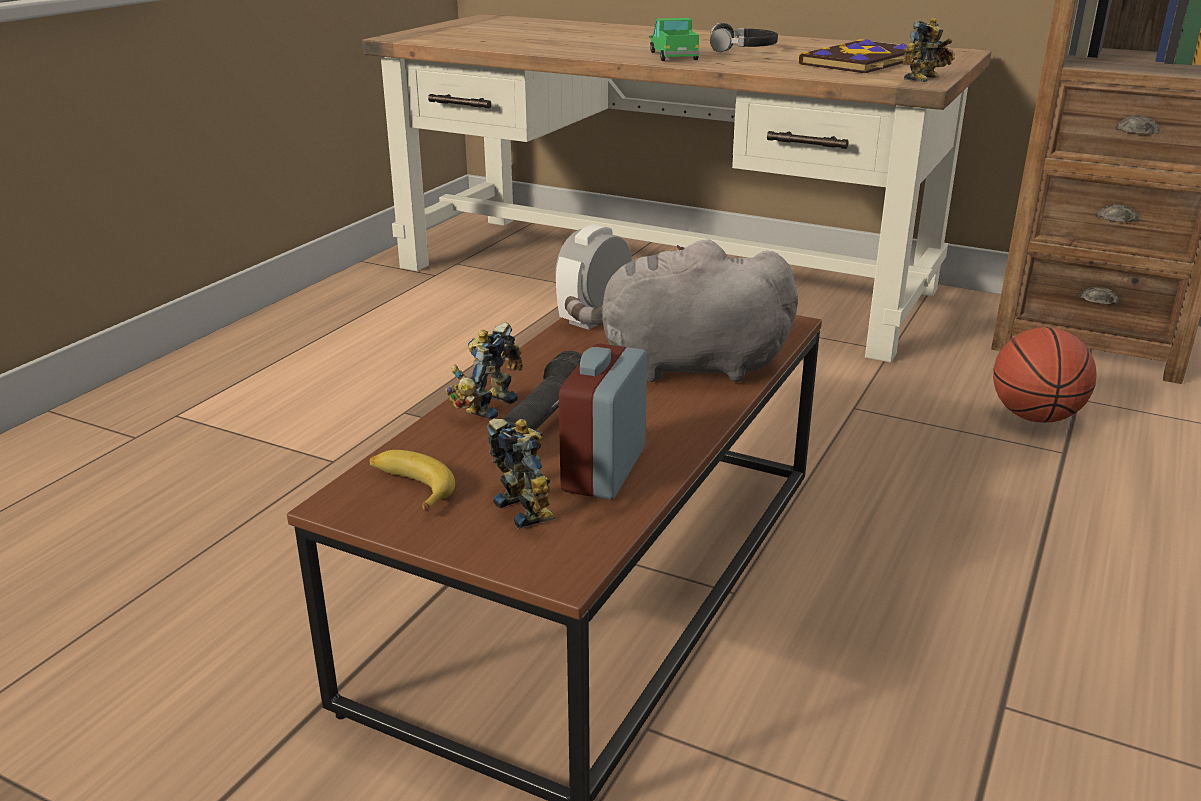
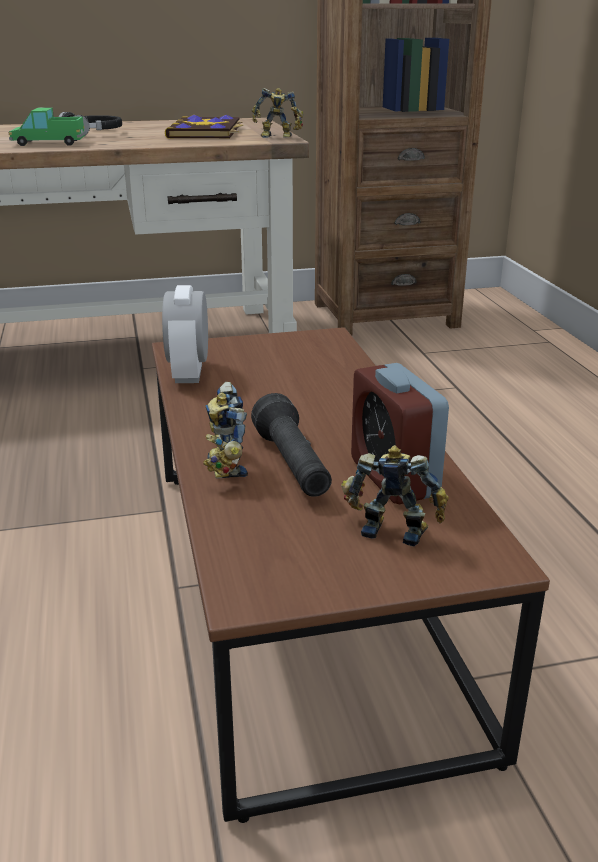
camera: 40 degrees left, 0 degrees up
(410, 487) = (278, 556): banana -> none
(673, 55) = (49, 143): toy truck -> toy truck turned 45 degrees counterclockwise
(684, 366) = (315, 386): grey plush toy -> none
(925, 79) = (277, 137): toy robot -> toy robot turned 90 degrees clockwise
(1035, 417) = (416, 371): basketball -> none

